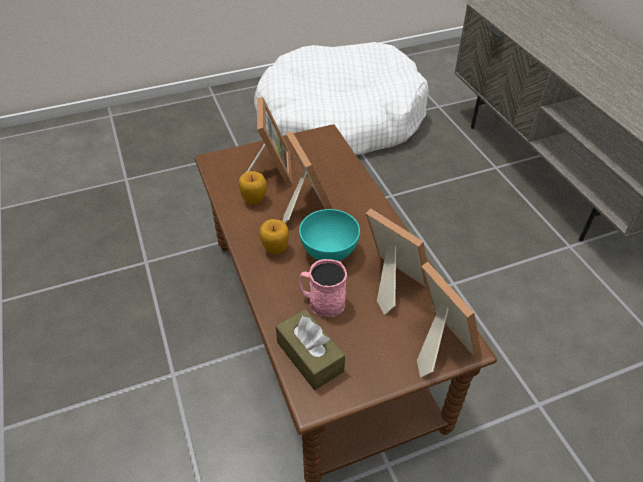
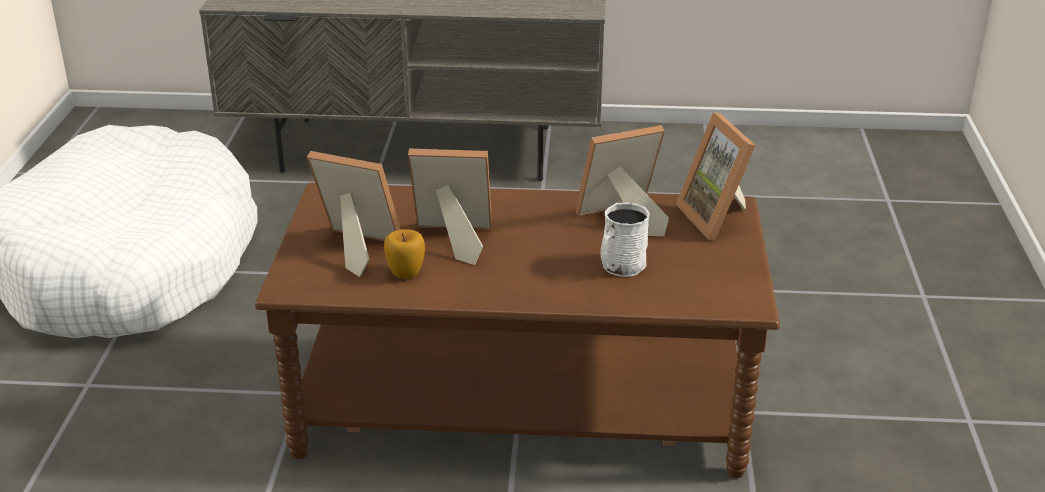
camera: 65 degrees left, 15 degrees down
(275, 249) = (511, 278): apple -> none
(310, 356) = (691, 293): brown tissue box -> none
(322, 302) = (620, 267): pink mug -> white mug
(329, 251) = (546, 244): turquoise bowl -> none
(437, 342) = (719, 218): picture frame -> picture frame turned 105 degrees counterclockwise

